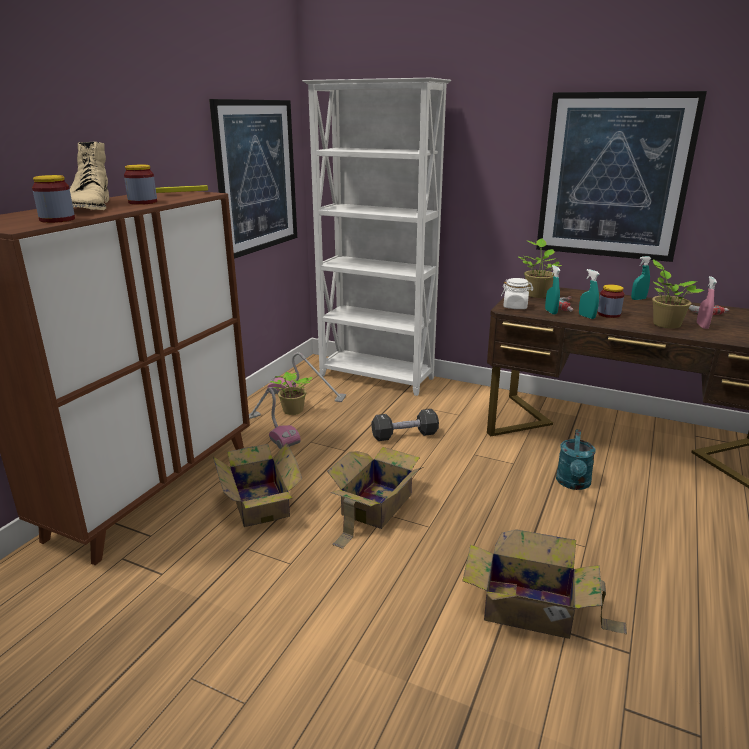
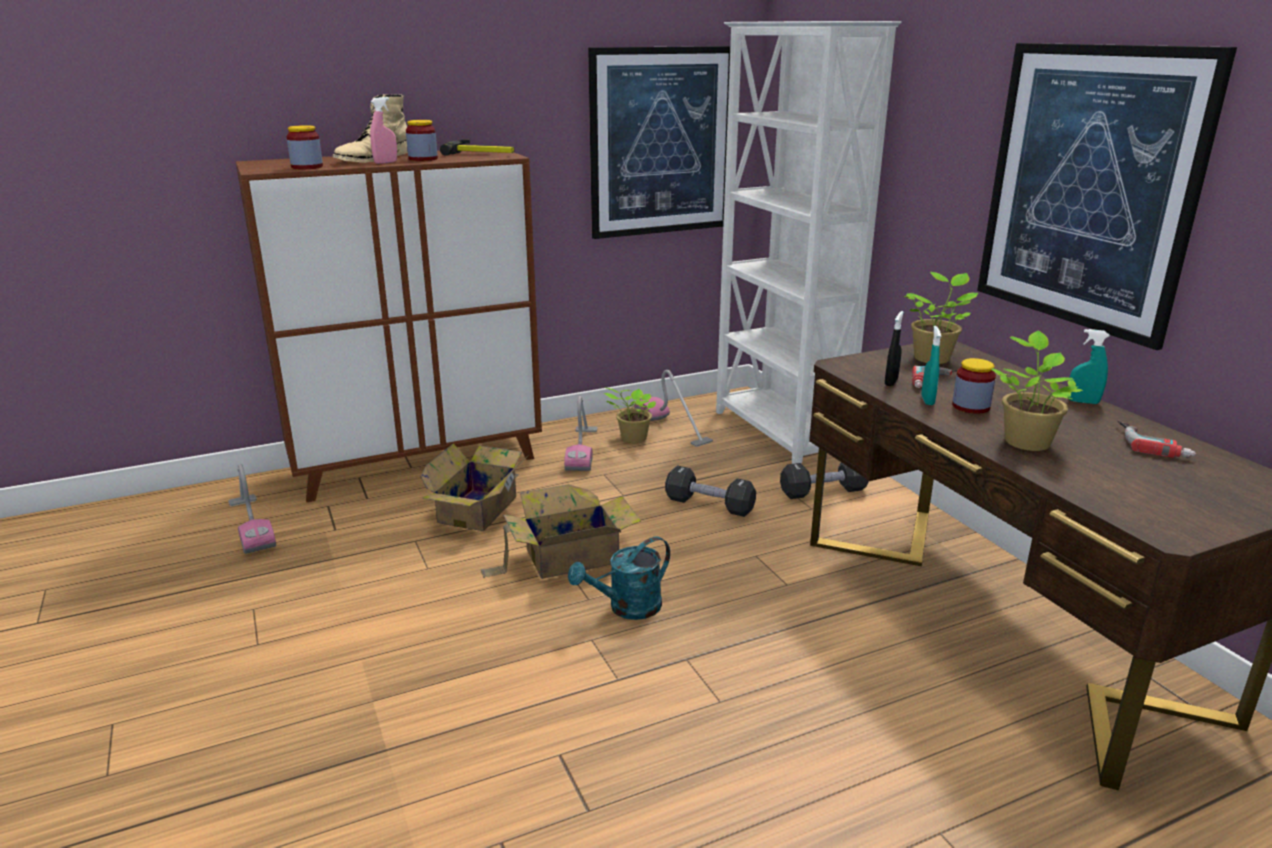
camera: 40 degrees right, 0 degrees up
(66, 611) = (251, 525): none -> vacuum cleaner
(450, 403) = (823, 491): none -> black dumbbell
(515, 307) = (859, 364): white jar -> none
(532, 610) = (559, 719): cardboard box -> none
(551, 312) = (891, 382): turquoise spray bottle -> black spray bottle
(573, 484) = (825, 638): turquoise watering can -> turquoise watering can (627, 608)
(702, 326) = (1084, 461): pink spray bottle -> pink spray bottle (385, 162)

